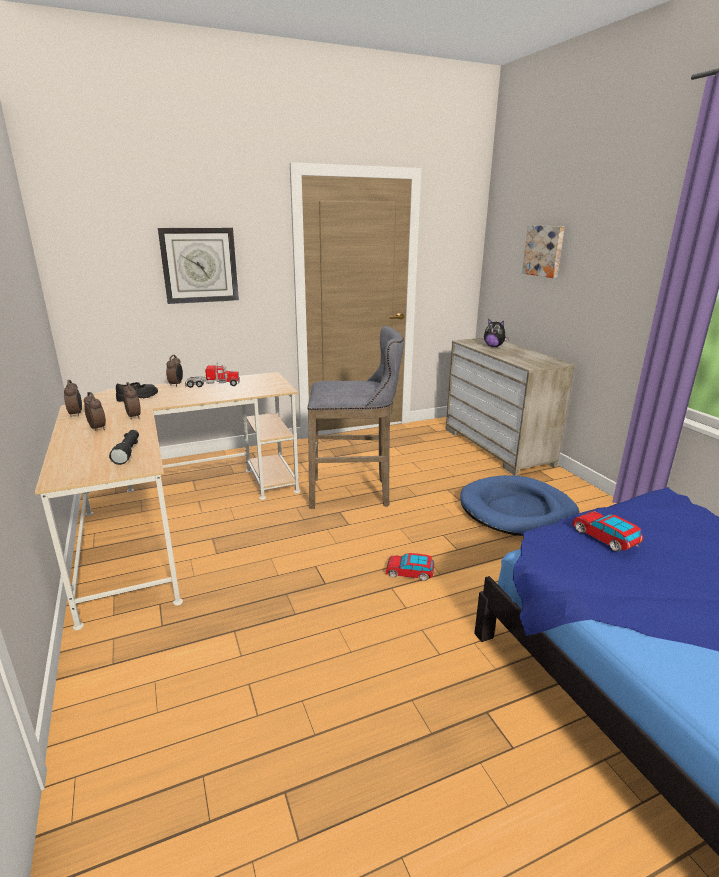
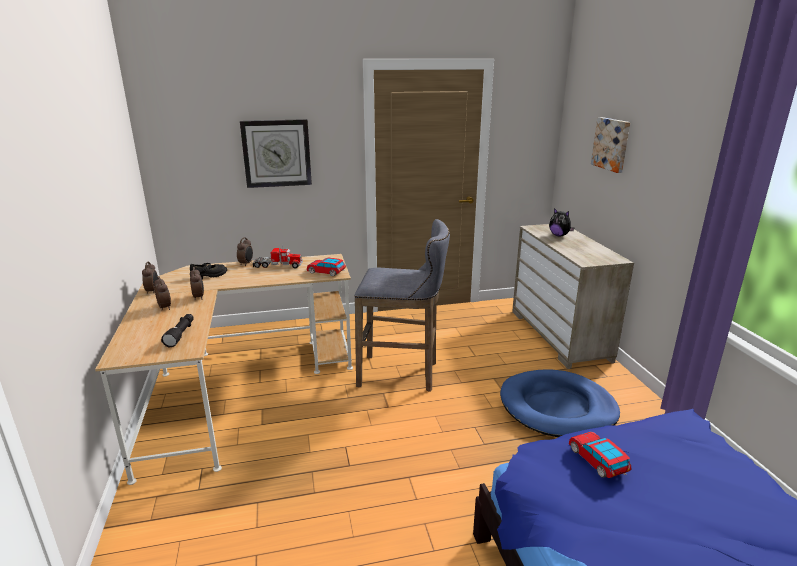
camera: 10 degrees right, 0 degrees up
(410, 573) = (430, 463): toy car -> toy car (326, 272)

